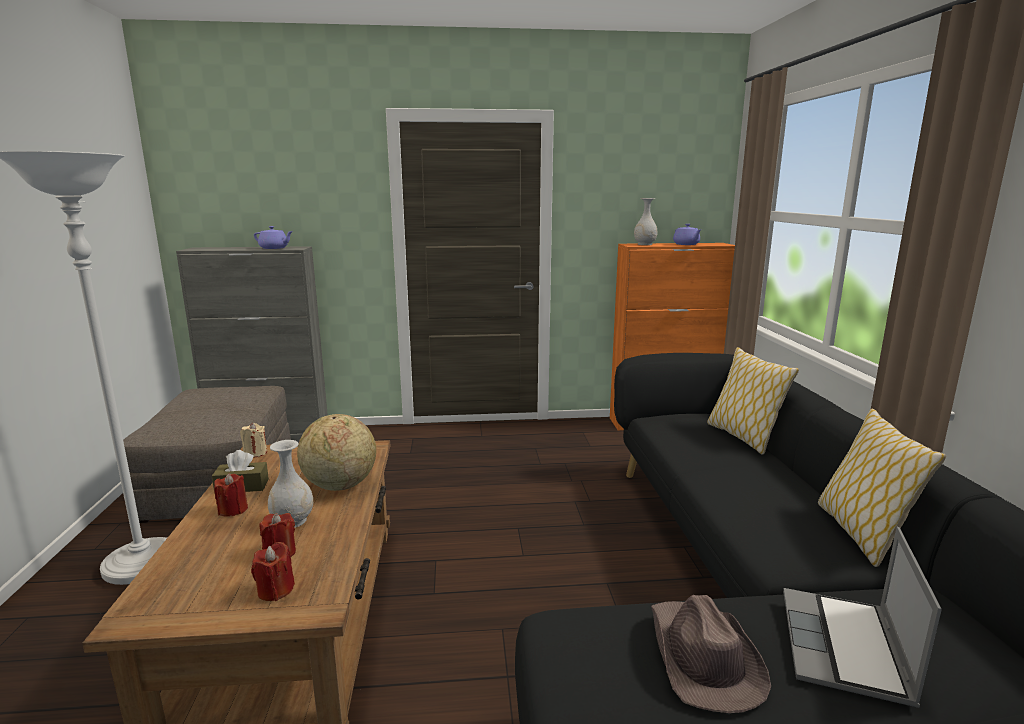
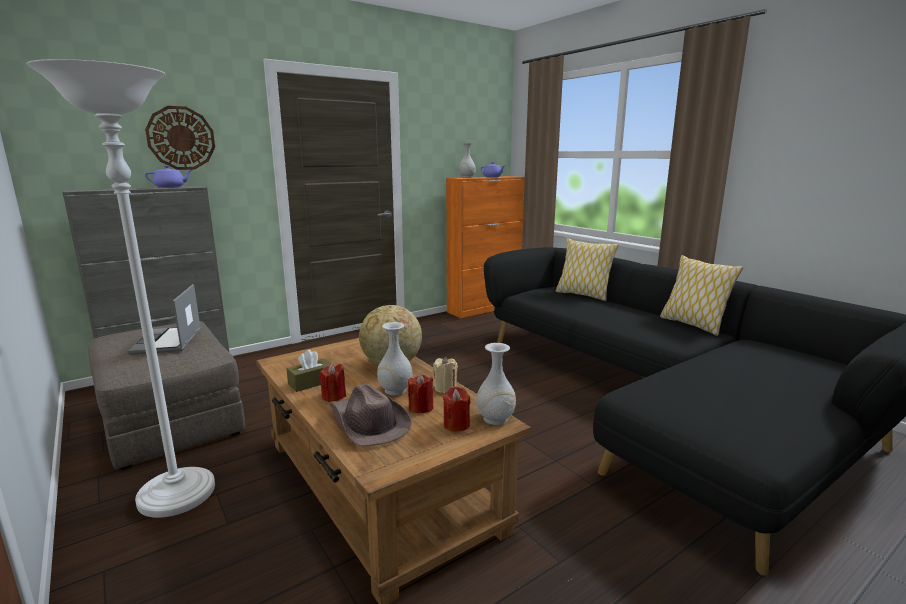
camera: 30 degrees left, 0 degrees up
(255, 453) = (279, 362): beige candle -> beige candle (445, 388)
(297, 197) = (181, 138): none -> wall clock
(322, 599) = (495, 419): none -> white vase
(702, 656) = (711, 384): brown hat -> brown hat (368, 423)
(846, 648) = (754, 364): laptop -> laptop (168, 342)

